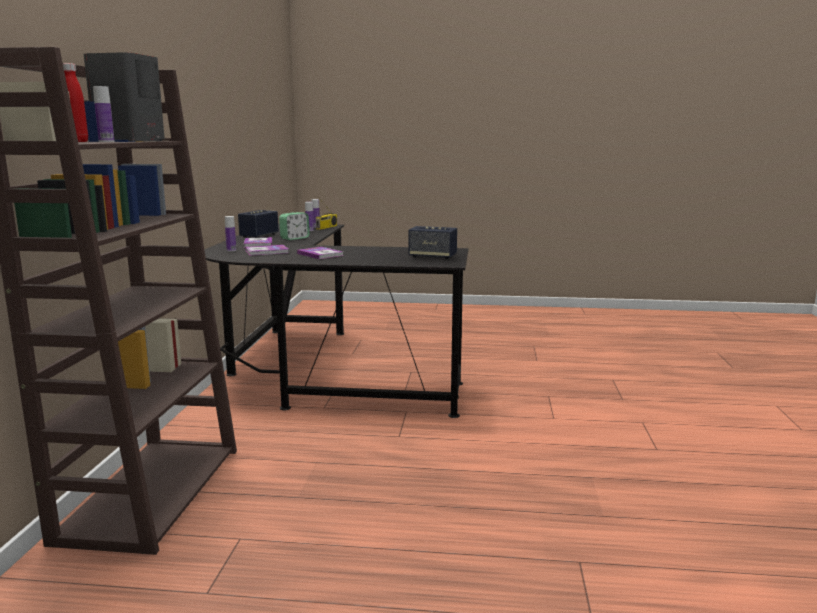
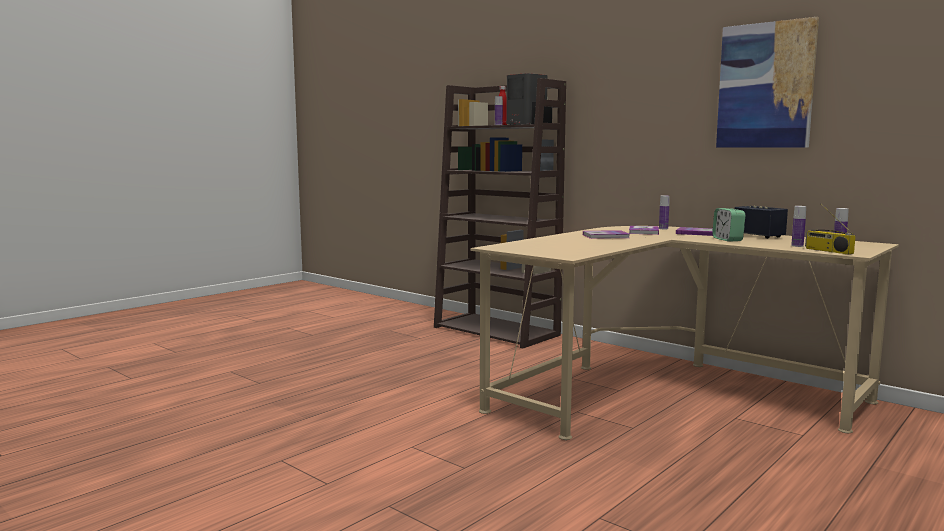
camera: 125 degrees right, 5 degrees down
(220, 106) = (765, 85): none -> picture
(319, 374) = (665, 391): black desk -> beige desk
(432, 257) = (538, 248): speaker -> none

